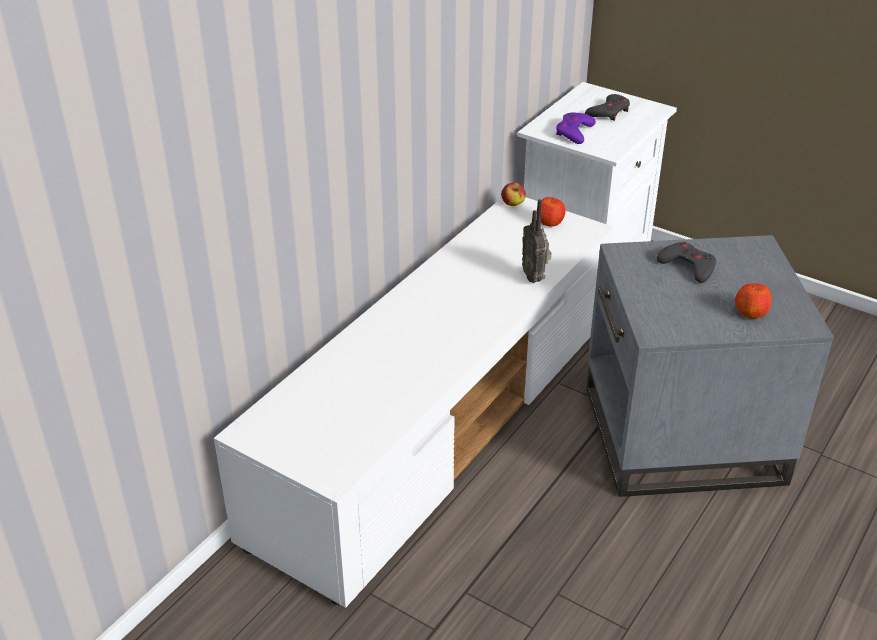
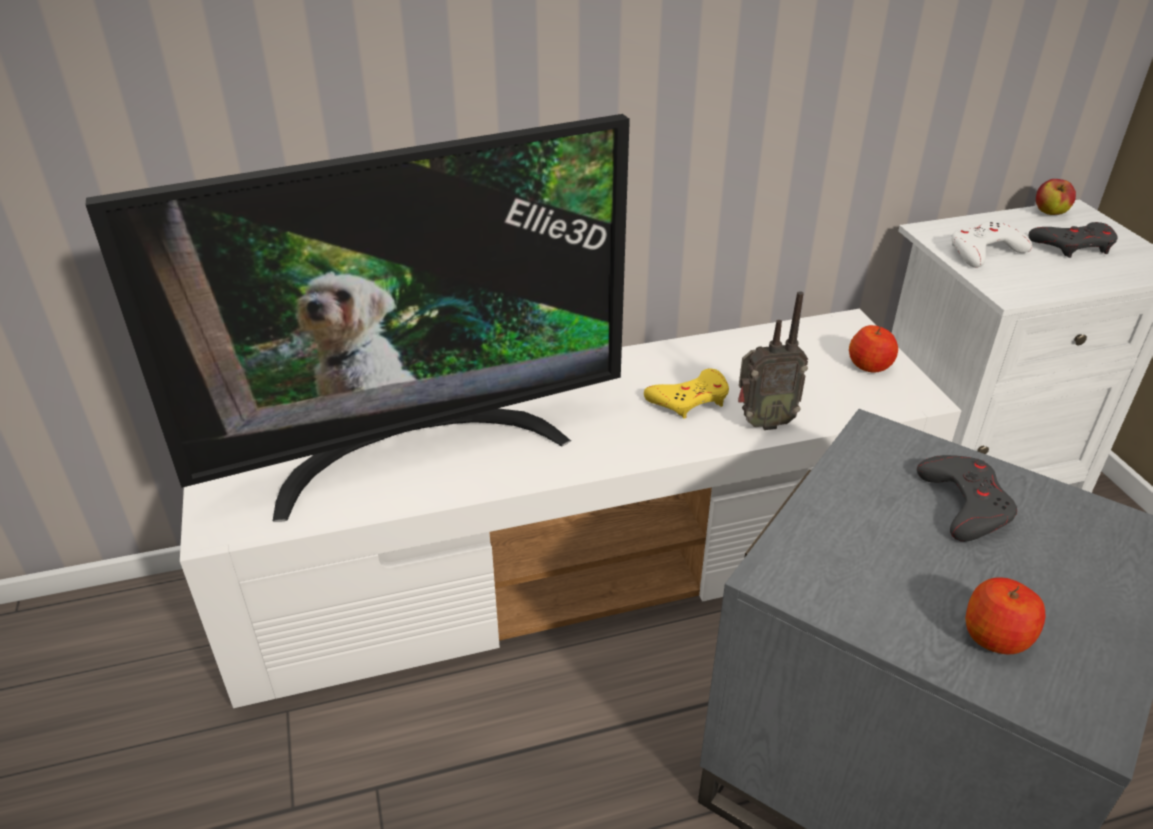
camera: 40 degrees right, 0 degrees up
(378, 381) = (414, 448): none -> television
(486, 283) = (690, 399): none -> yellow game controller
(512, 204) = (844, 324): apple -> apple (1050, 213)
(534, 277) = (762, 422): radio -> radio turned 120 degrees counterclockwise
(574, 132) = (984, 251): purple game controller -> white game controller

